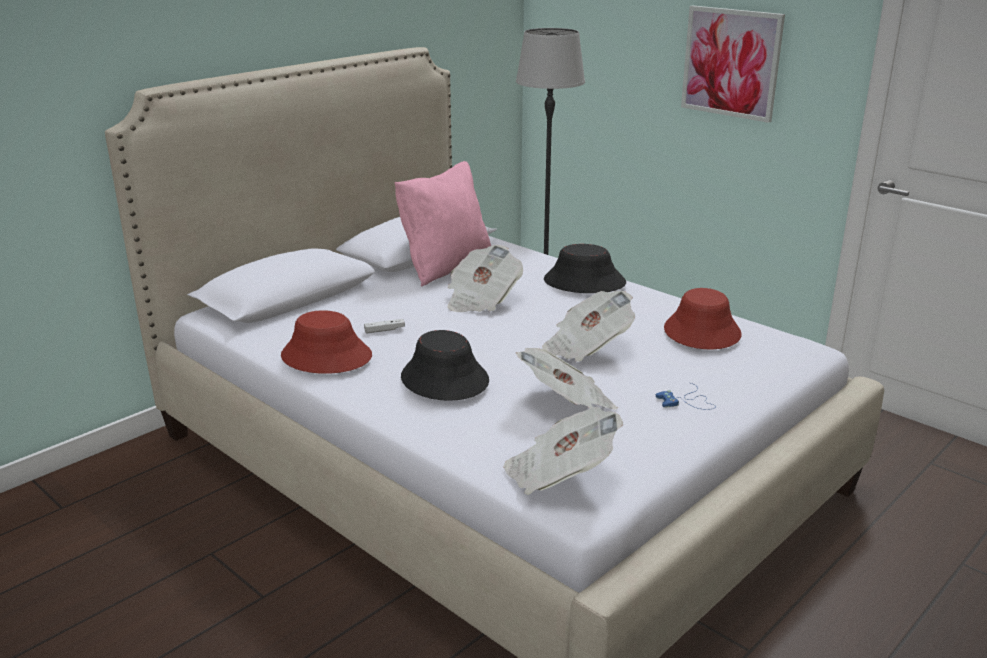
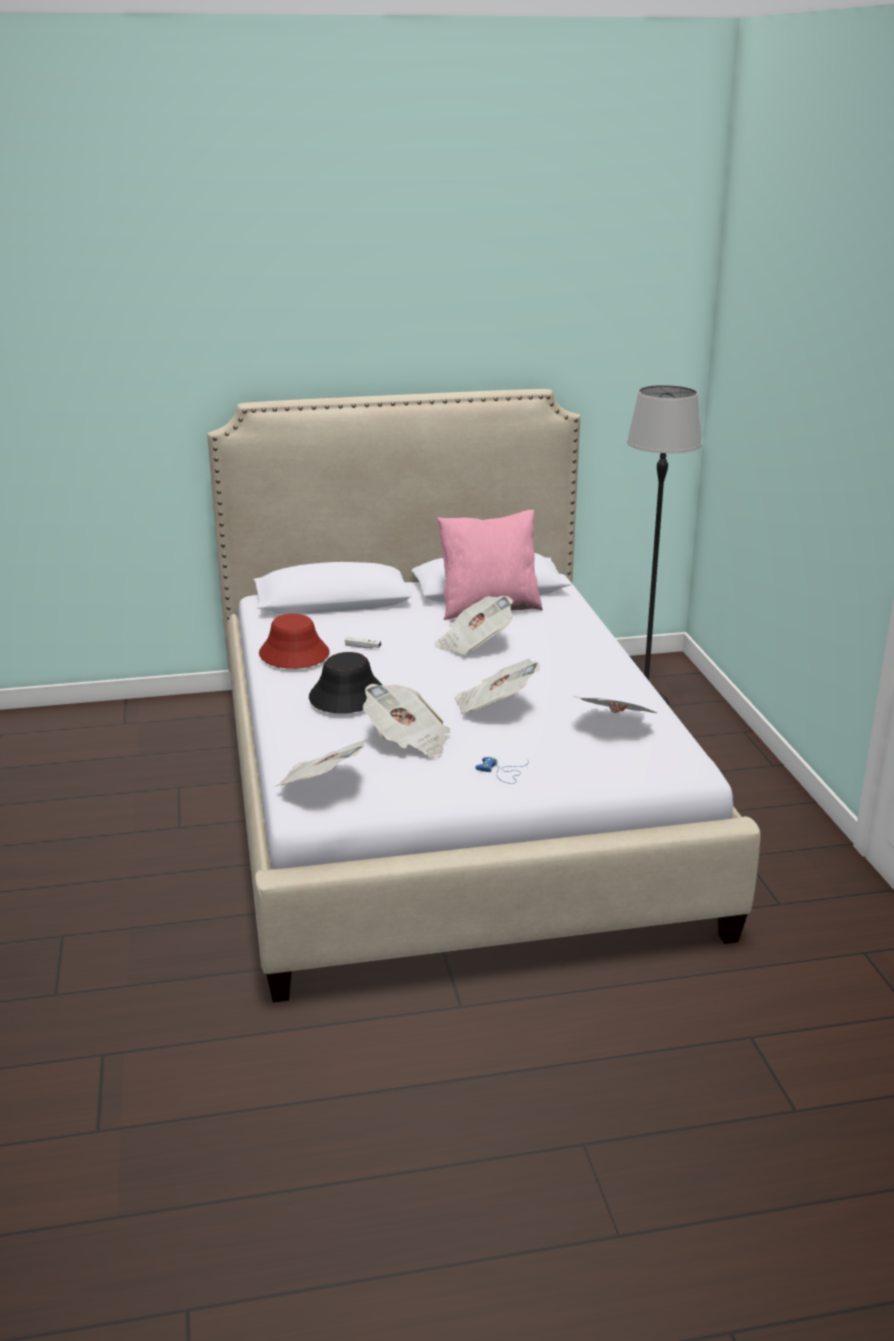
camera: 35 degrees right, 0 degrees up
(584, 282) = (586, 654): black hat -> none
(701, 332) = (615, 725): red hat -> newspaper
(731, 63) = (825, 455): picture -> none

